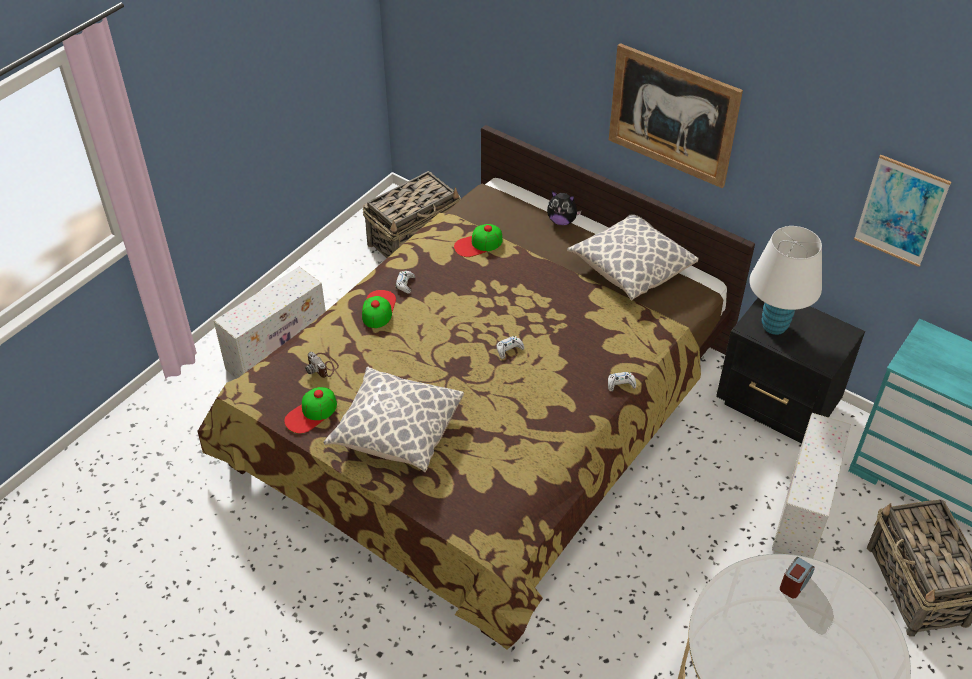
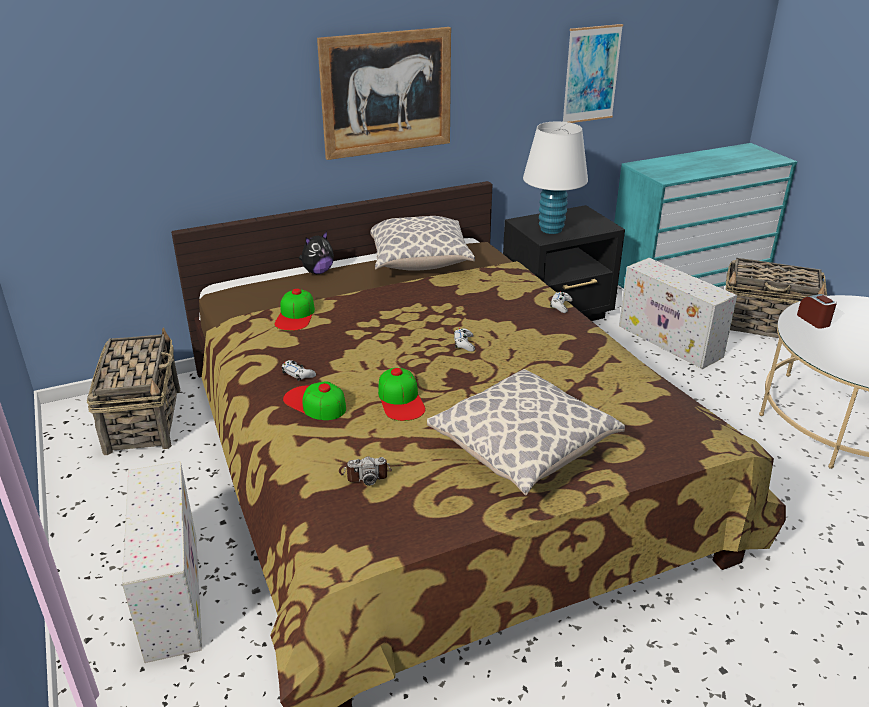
camera: 60 degrees left, 15 degrees down
(311, 413) = (437, 507): cap -> cap (401, 400)

